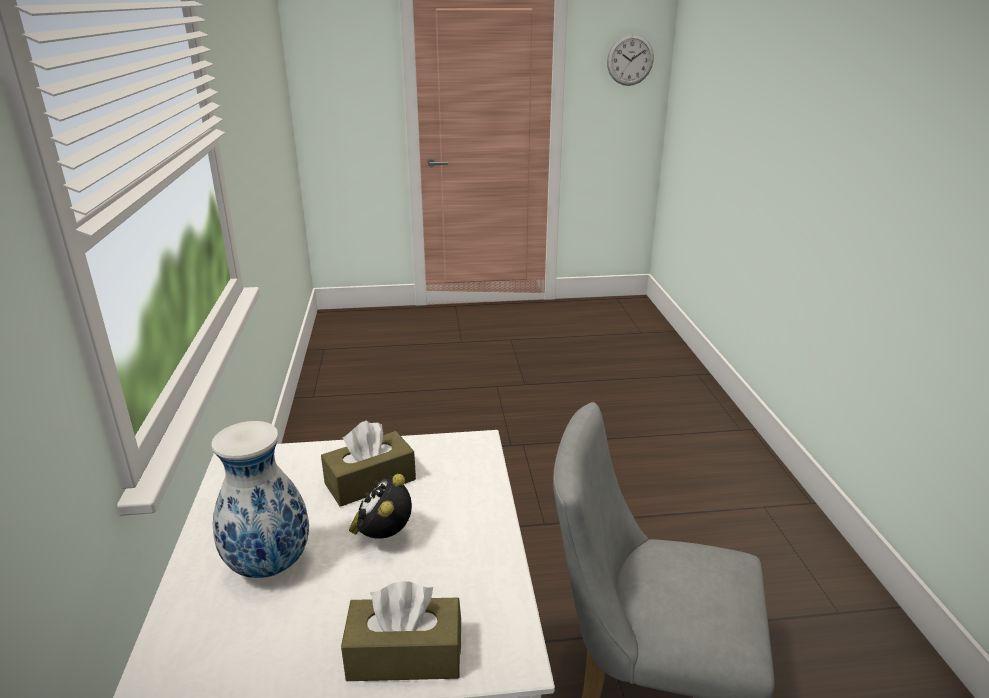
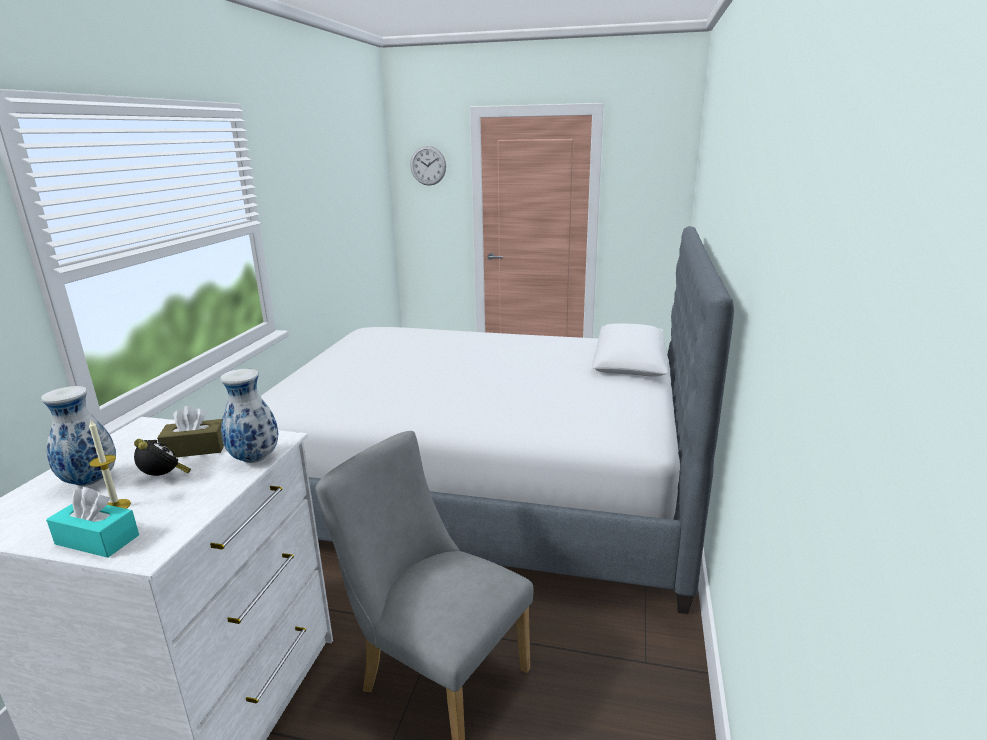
camera: 20 degrees right, 5 degrees down
(365, 596) = (116, 506): none -> candle
(383, 536) = (164, 479): alarm clock -> alarm clock turned 105 degrees clockwise
(405, 655) = (97, 540): brown tissue box -> turquoise tissue box
(477, 478) = (256, 458): none -> vase
(523, 450) = (479, 484): none -> bed
(630, 60) = (656, 180): wall clock -> wall clock (428, 165)

